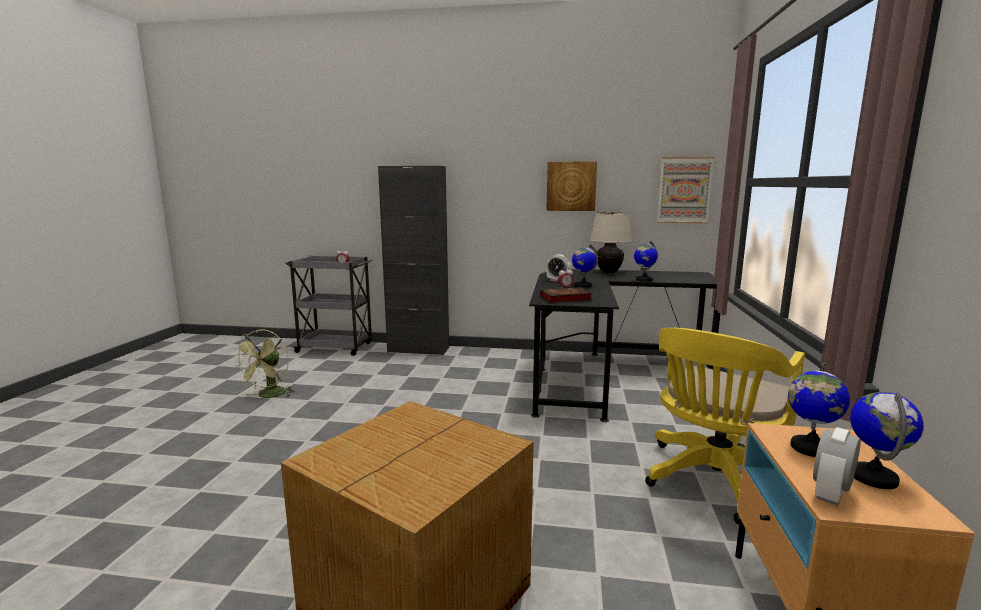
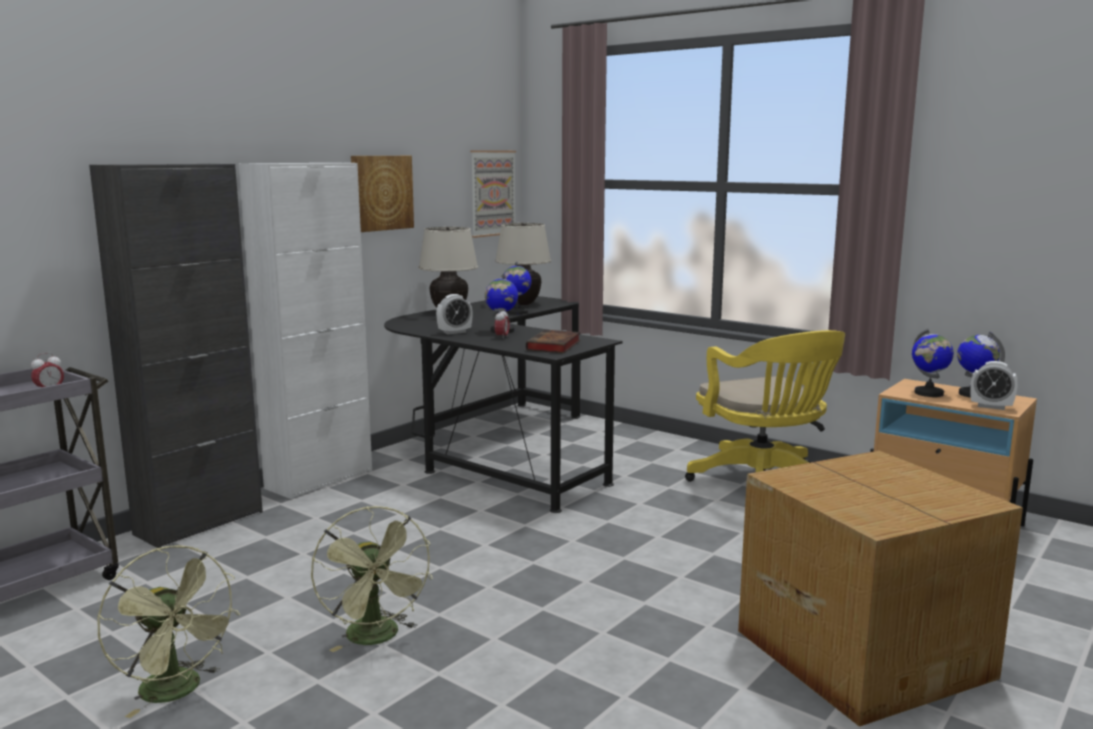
camera: 60 degrees left, 0 degrees up
(334, 417) = (377, 638): none -> green fan
(494, 352) = (319, 479): none -> white cabinet
(675, 277) = (523, 304): none -> beige table lamp
(831, 494) = (991, 407): alarm clock -> alarm clock turned 45 degrees counterclockwise

